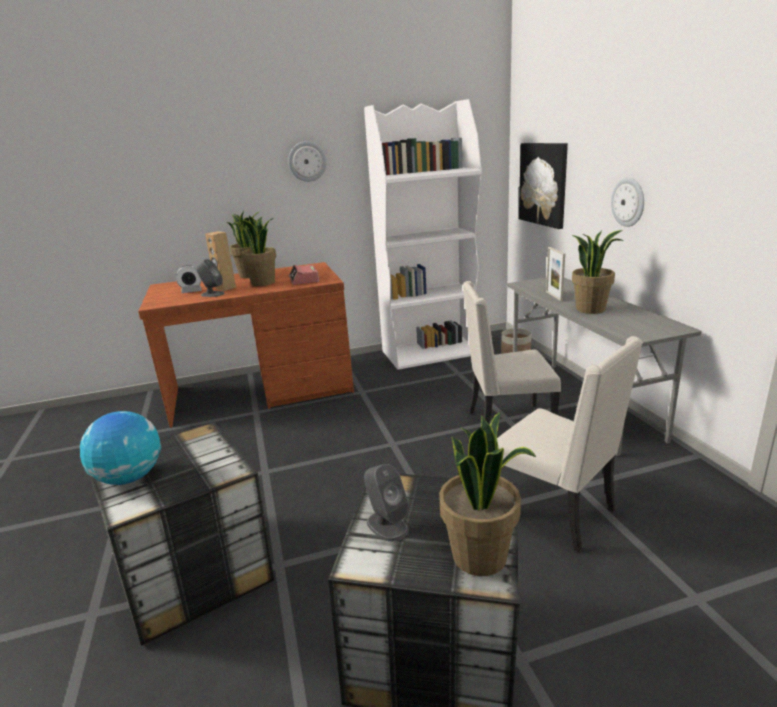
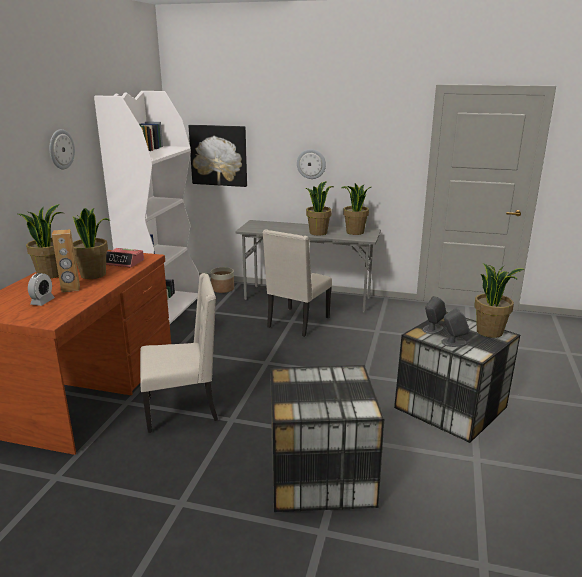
camera: 60 degrees left, 0 degrees up
(129, 478) = (324, 405): globe -> none
(212, 294) = (79, 295): grey speaker -> grey speaker (432, 329)
(554, 296) = (283, 231): picture frame -> none
(556, 511) = (389, 344): beige chair -> beige chair (183, 409)
(643, 323) = (355, 232): none -> potted plant

